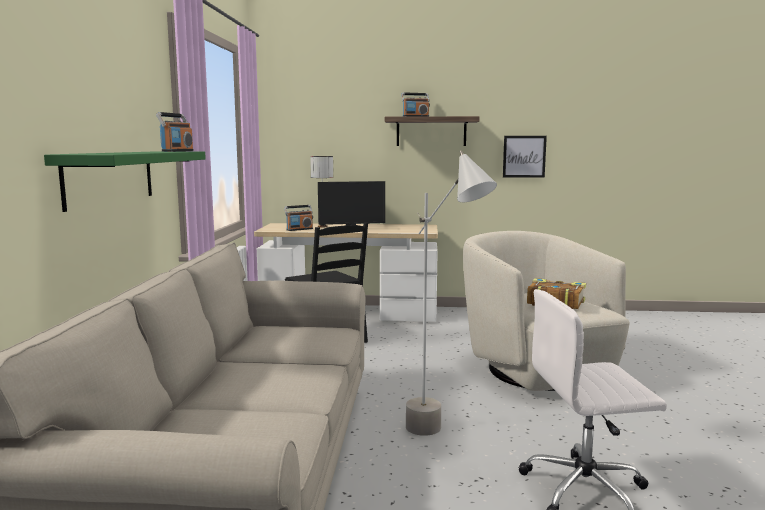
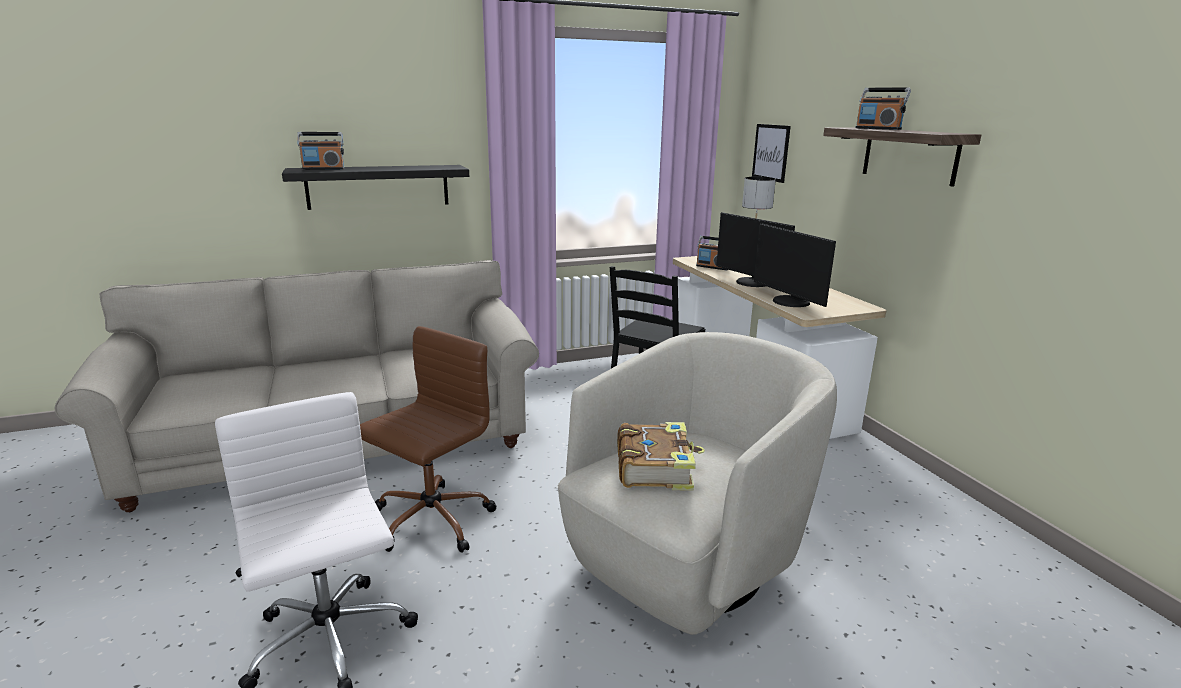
camera: 65 degrees right, 10 degrees up
(110, 177) = (378, 186): green shelf -> black shelf
(177, 151) = (437, 168): radio -> radio (323, 169)
(402, 230) = (789, 302): none -> monitor
(444, 438) = (430, 521): grey floor lamp -> brown office chair
(524, 156) = (1051, 223): picture -> picture (771, 152)

